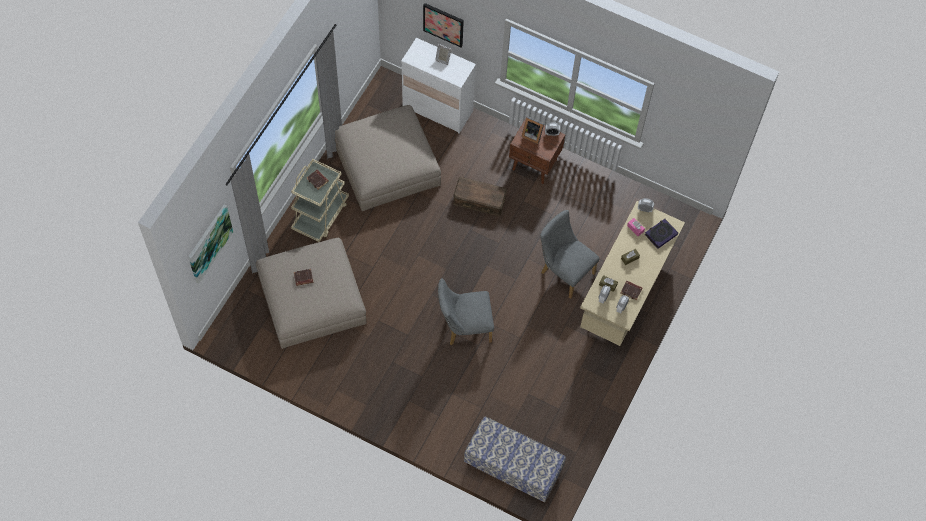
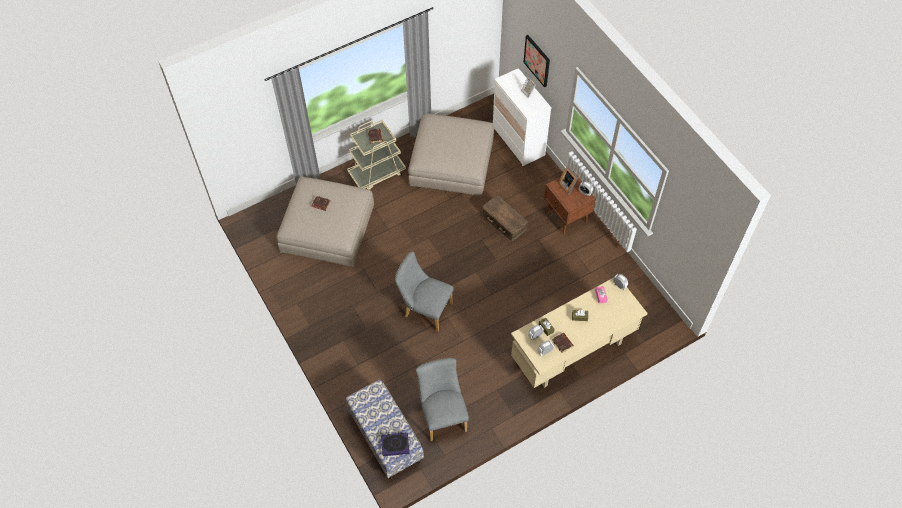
camera: 35 degrees right, 5 degrees down
(209, 243) = (245, 129): picture -> none
(564, 271) = (534, 308): grey chair -> grey chair (442, 414)
(660, 234) = (619, 312): book -> book (395, 445)

